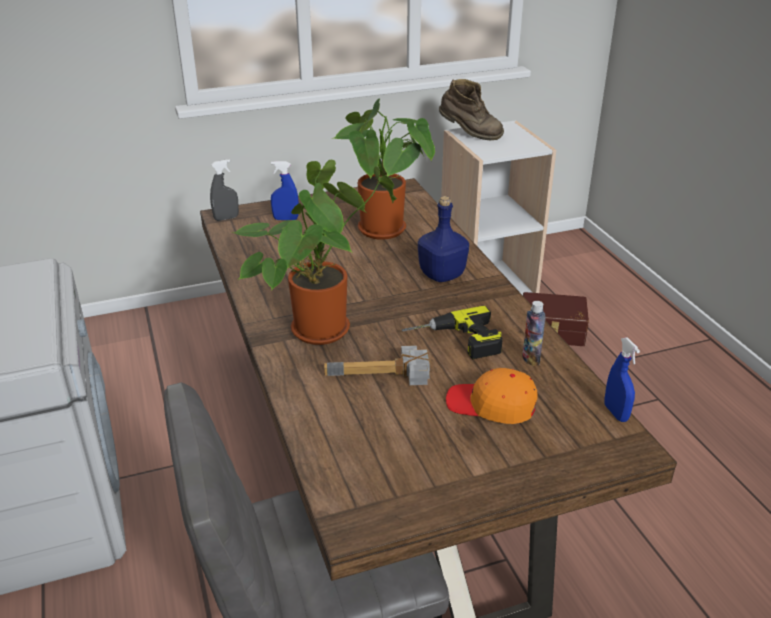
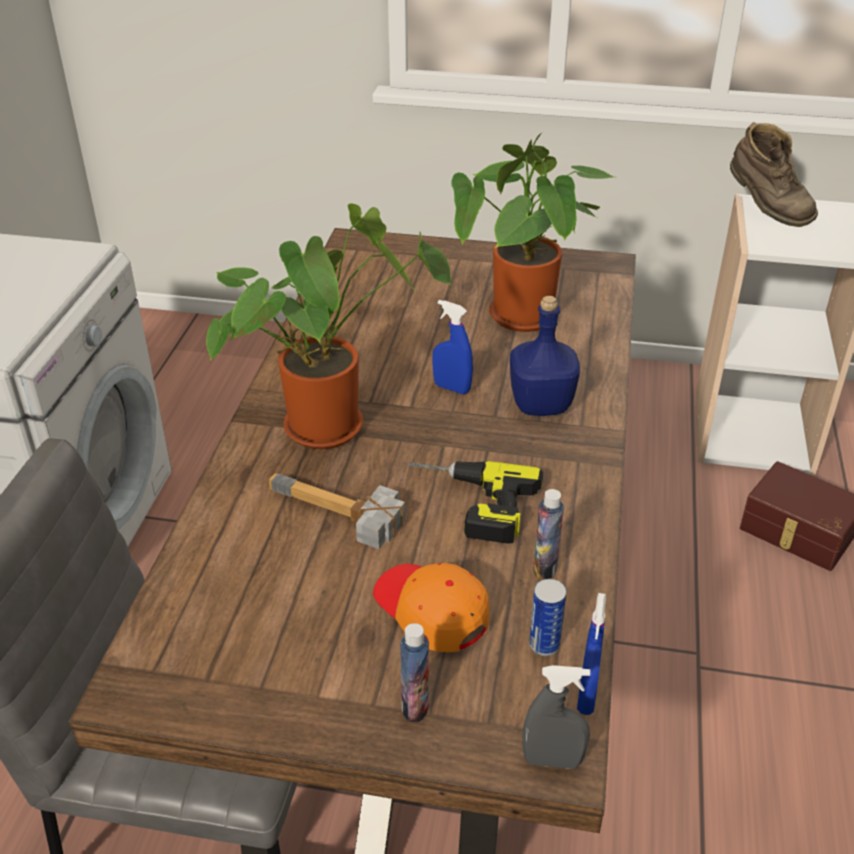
camera: 30 degrees right, 5 degrees up
(226, 218) = (353, 246): grey spray bottle -> grey spray bottle (552, 760)
(285, 219) = (420, 266): blue spray bottle -> blue spray bottle (452, 388)
(533, 456) = (415, 705): none -> bottle
(570, 397) = (544, 645): none -> can

